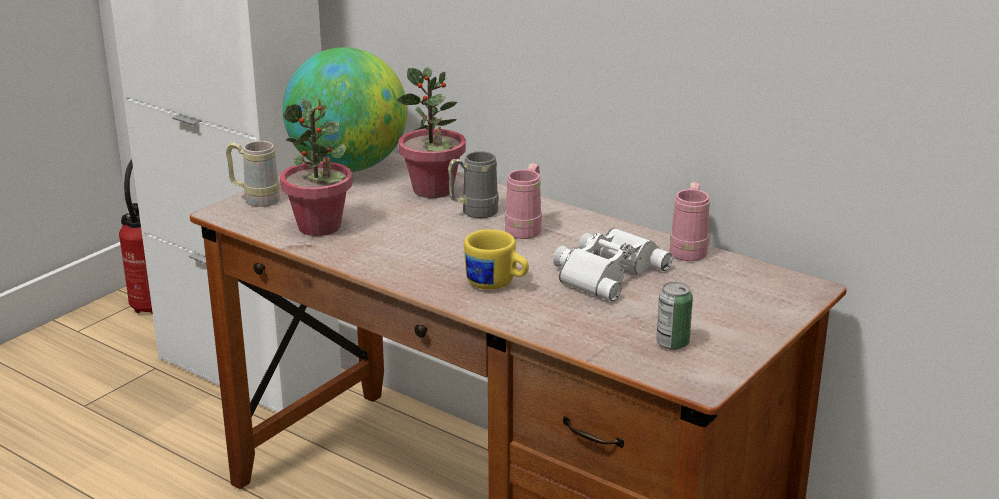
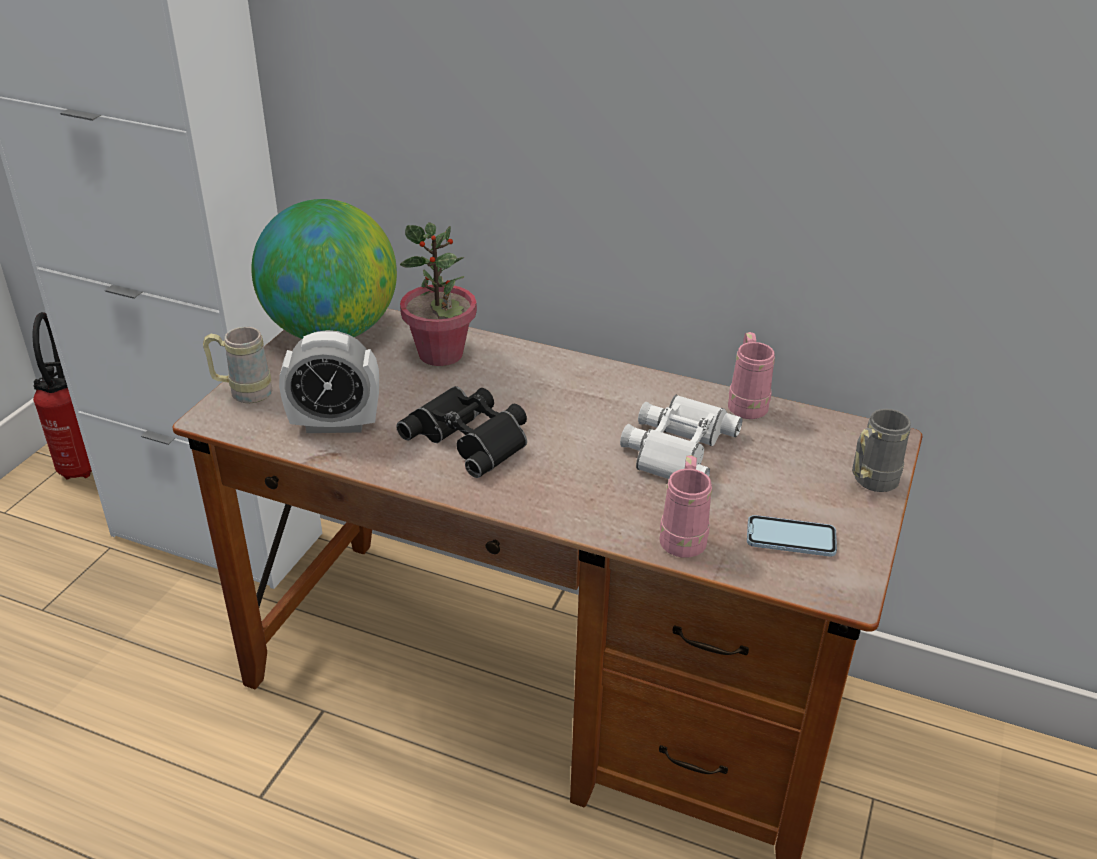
camera: 15 degrees left, 10 degrees up
(320, 227) = (335, 424): potted plant -> alarm clock
(429, 246) = (471, 436): none -> black binoculars
(473, 213) = (498, 381): grey mug -> grey mug (869, 483)
(496, 284) = (569, 482): yellow mug -> none
(526, 228) = (565, 396): pink mug -> pink mug (683, 536)
(672, 343) = (790, 538): can -> phone

